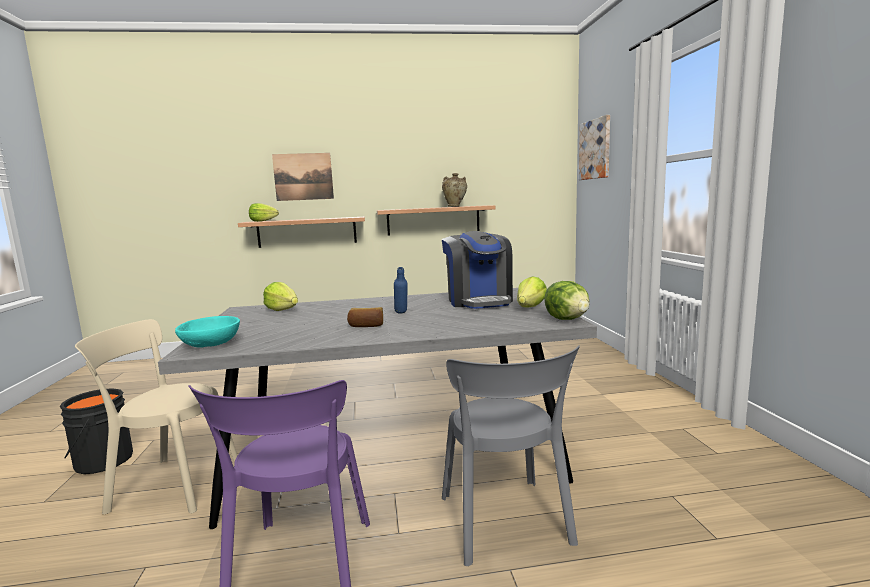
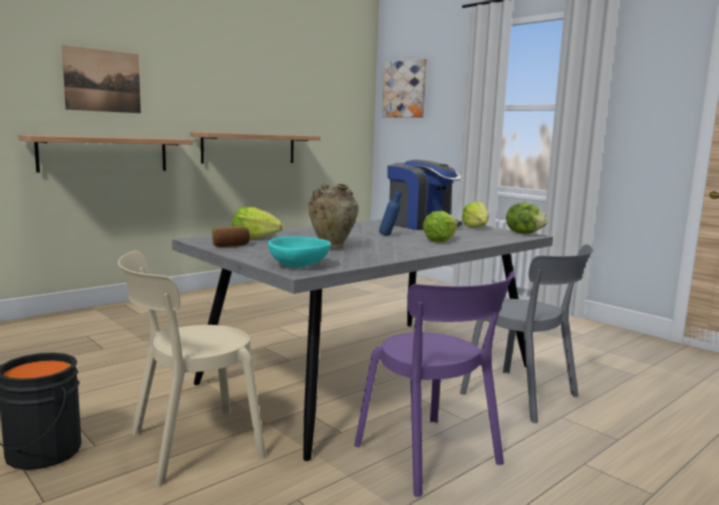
camera: 35 degrees left, 0 degrees up
(262, 221) = (57, 135): lettuce -> lettuce (440, 240)
(366, 326) = (391, 245): bread -> bread (230, 245)
(455, 206) = (278, 134): beige vase -> beige vase (332, 247)

